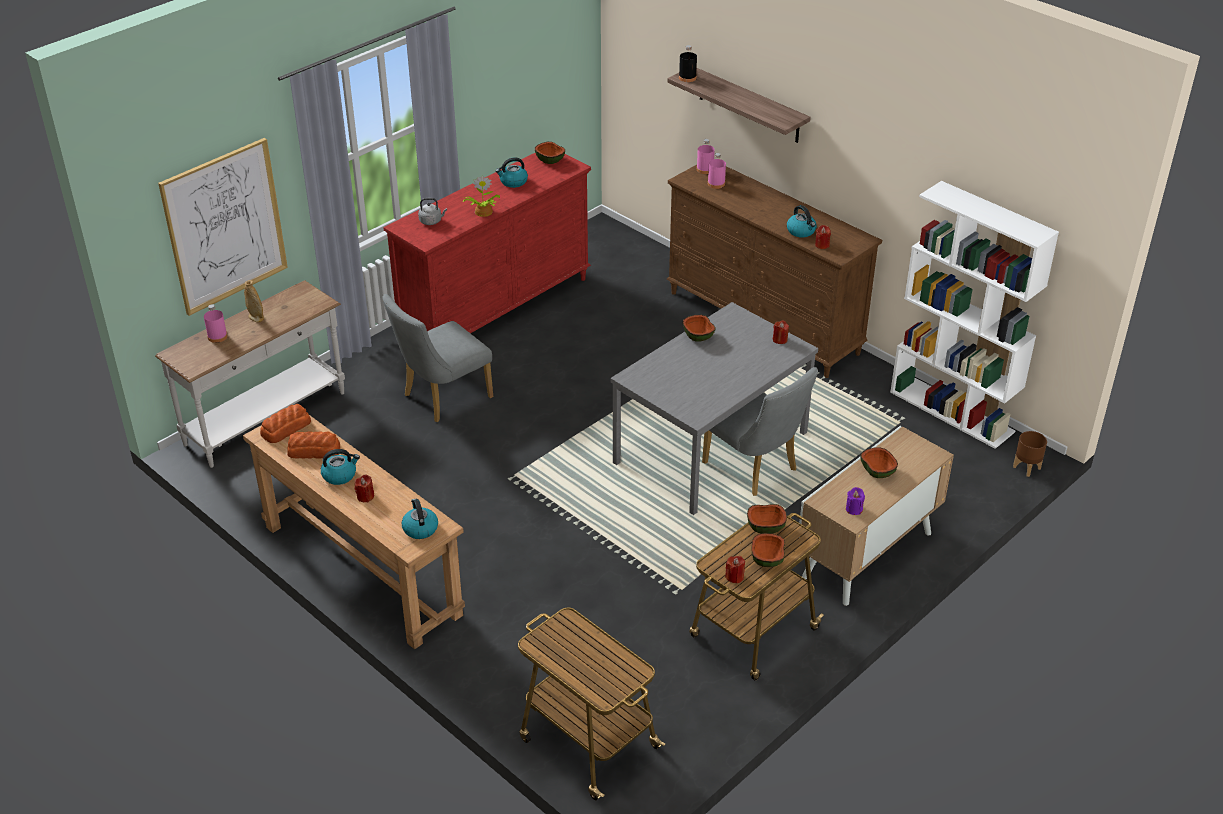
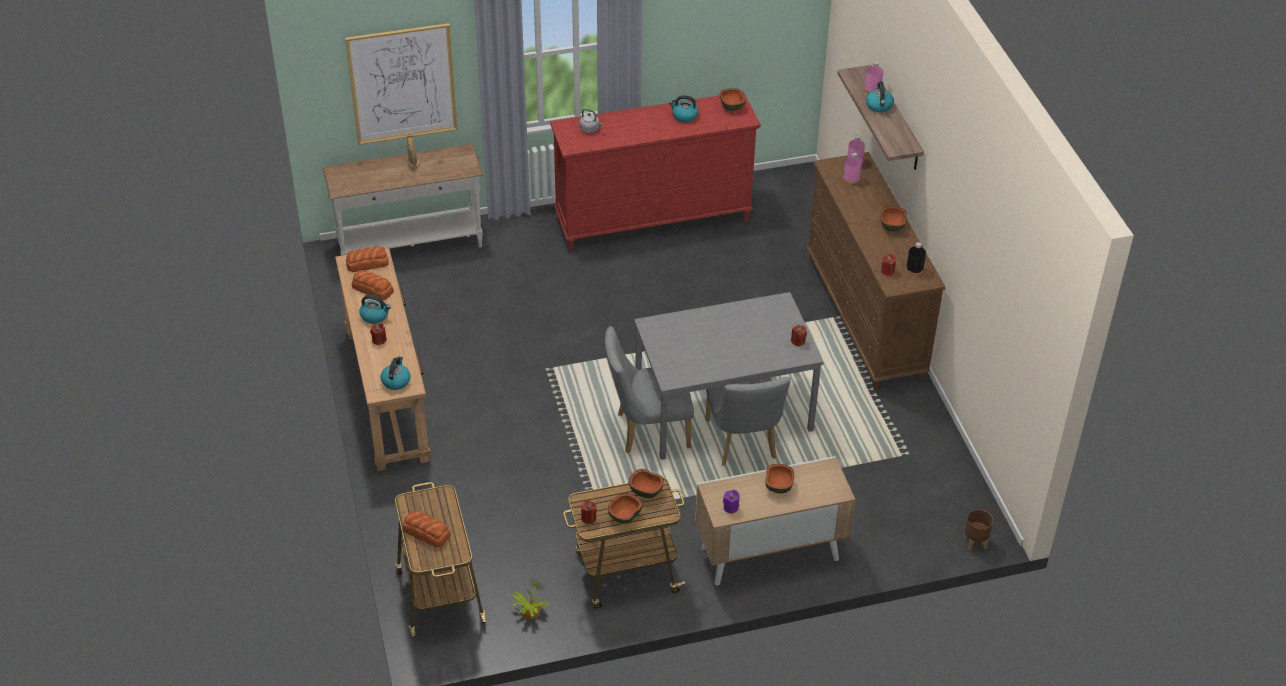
camera: 30 degrees right, 5 degrees up
(217, 336) = (375, 168): pink bottle -> pink bottle (872, 89)
(442, 398) = (550, 281): grey chair -> grey chair (647, 430)
(482, 212) = (637, 135): potted plant -> potted plant (529, 611)
(583, 665) = (426, 532): none -> bread
(687, 78) = (854, 75): black bottle -> black bottle (914, 269)
(698, 336) = (734, 311): bowl -> bowl (892, 226)
(801, 231) = (882, 252): kettle -> kettle (879, 106)
(952, 412) = (956, 466): white bookcase -> none

